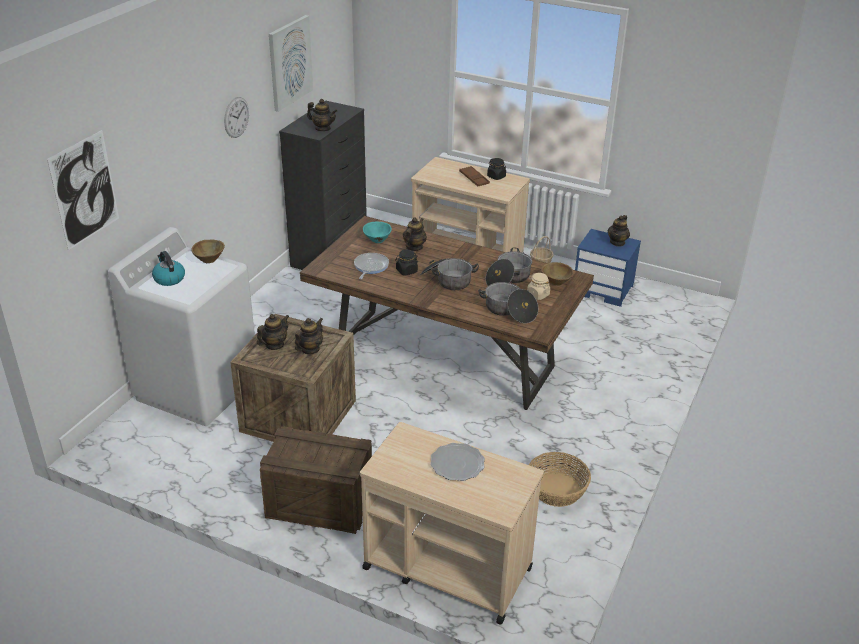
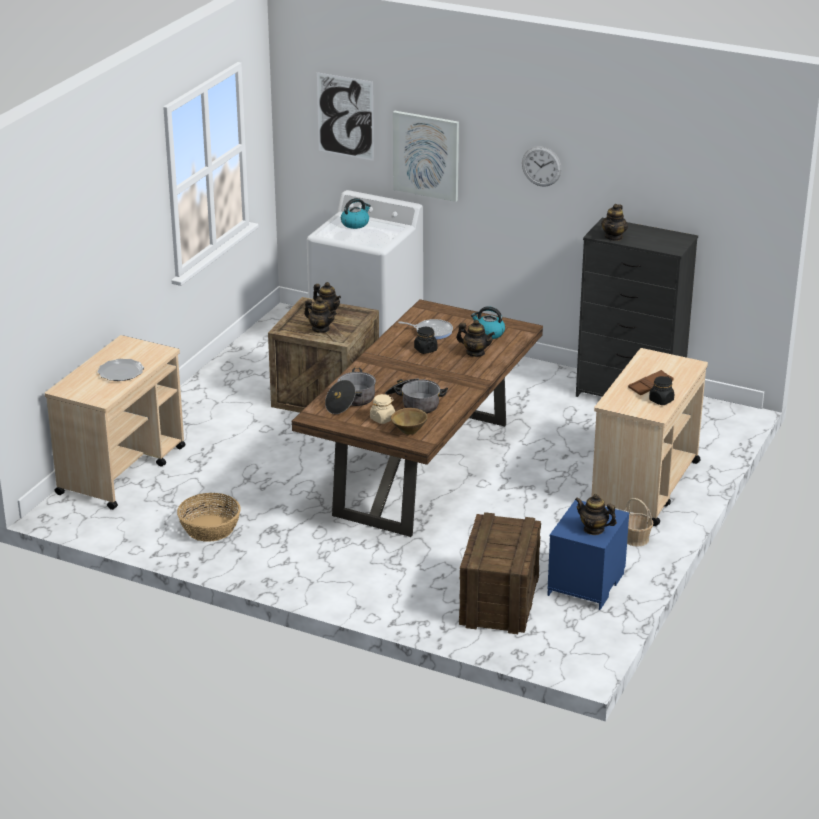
camera: 90 degrees right, 5 degrees down
(209, 260) = (388, 236): brown bowl -> none
(290, 62) = (642, 160): picture -> picture (426, 155)
(319, 504) = (207, 410): crate -> crate (499, 601)
(377, 240) = (488, 333): turquoise bowl -> kettle
(447, 280) = (408, 370): cooking pot -> none

